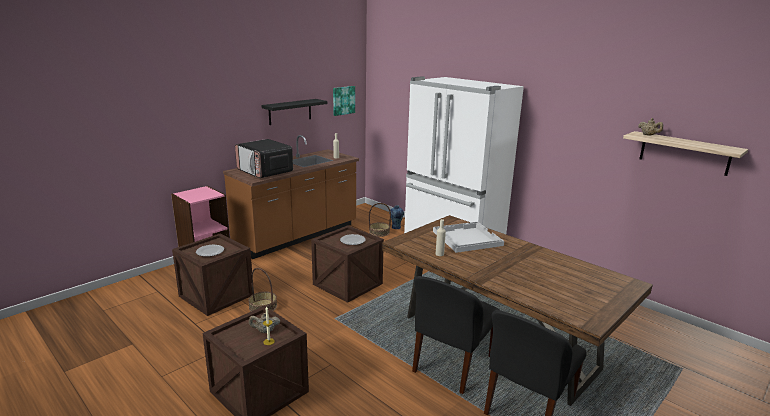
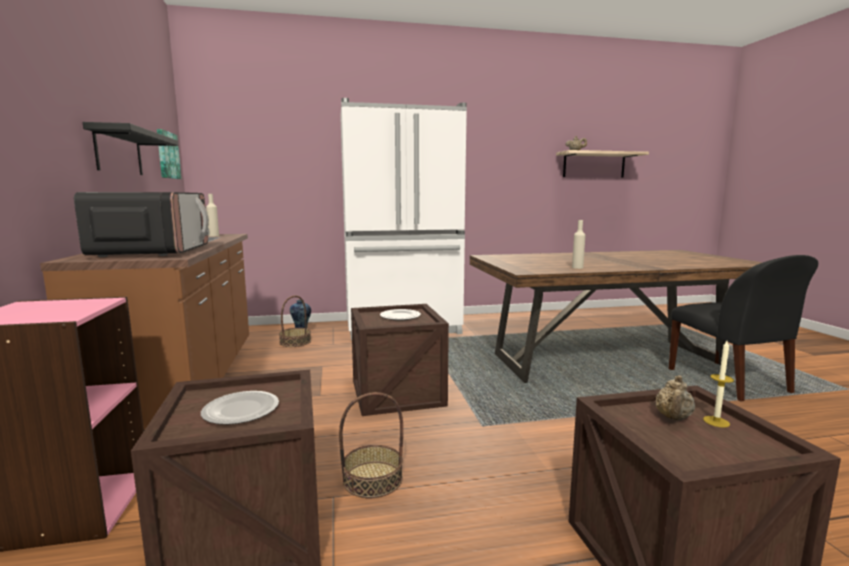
camera: 55 degrees left, 10 degrees down
(265, 171) = (153, 252): microwave -> microwave turned 90 degrees counterclockwise
(452, 365) = (641, 390): black chair -> none
(466, 238) = (542, 259): white tray -> none

